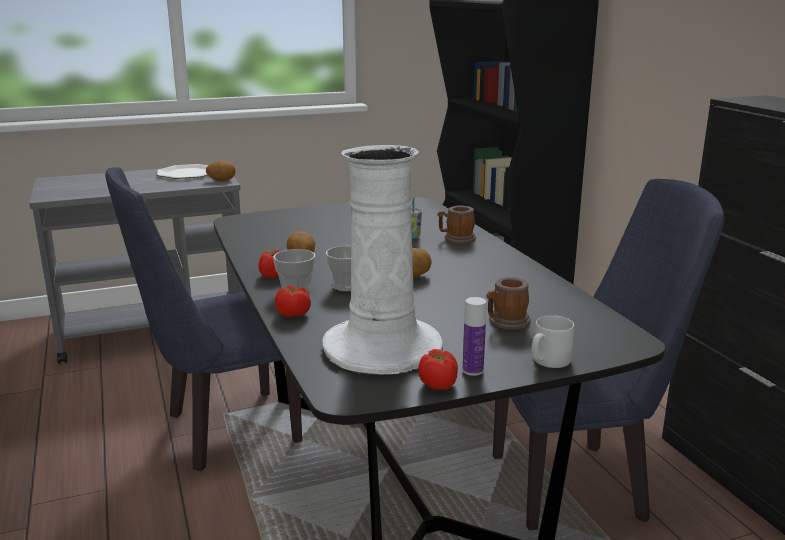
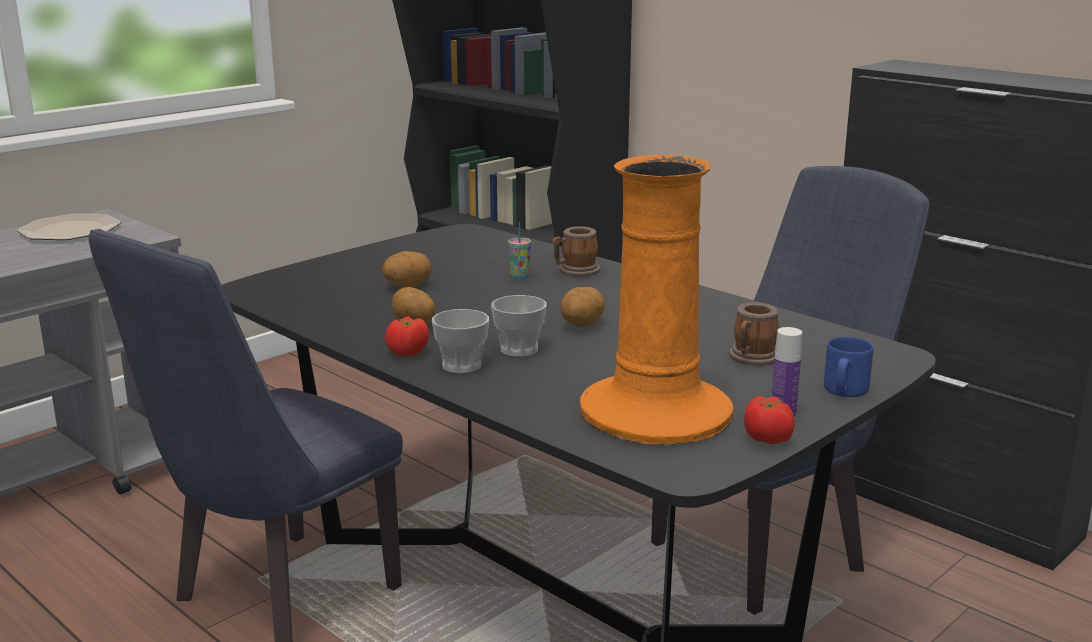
camera: 25 degrees left, 0 degrees up
(221, 180) = (143, 234): potato -> potato (407, 286)
(293, 314) = (499, 395): tomato -> none
(383, 347) = (657, 412): white vase -> orange vase
(548, 361) = (844, 391): grey mug -> blue mug

